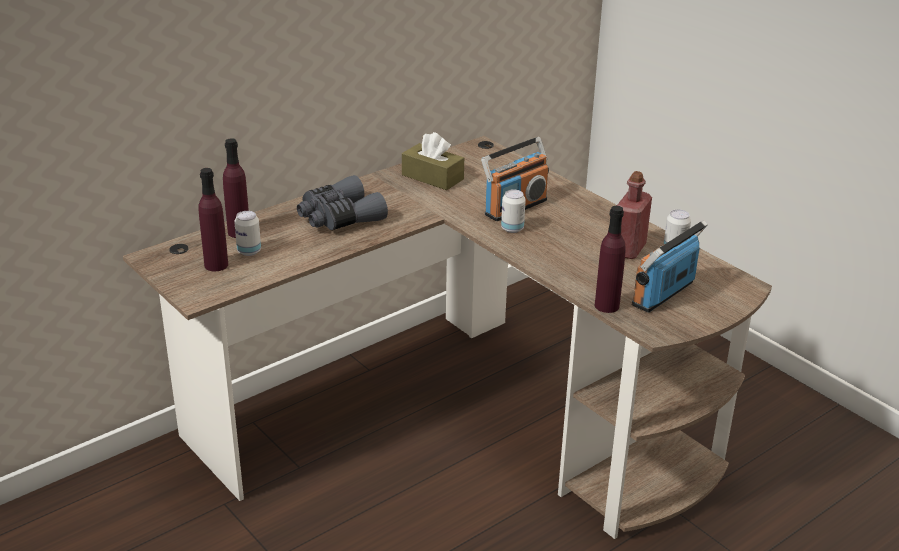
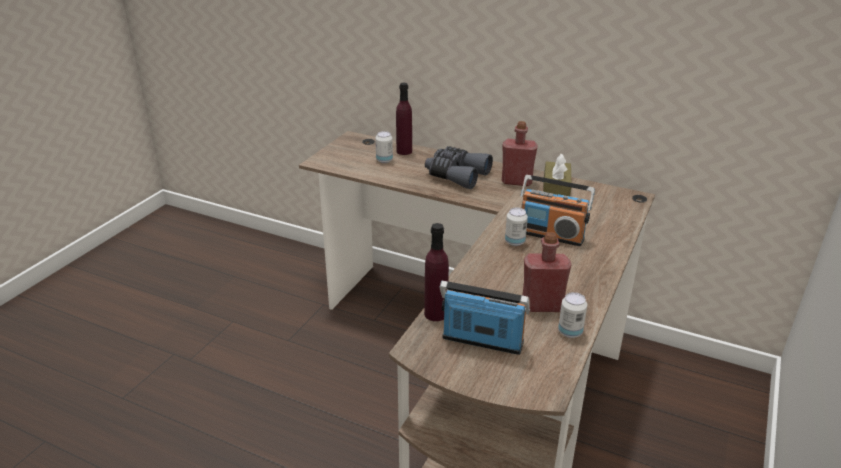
camera: 65 degrees right, 0 degrees up
(216, 265) = (359, 156): purple bottle -> none
(391, 190) = (516, 181): none -> red bottle

